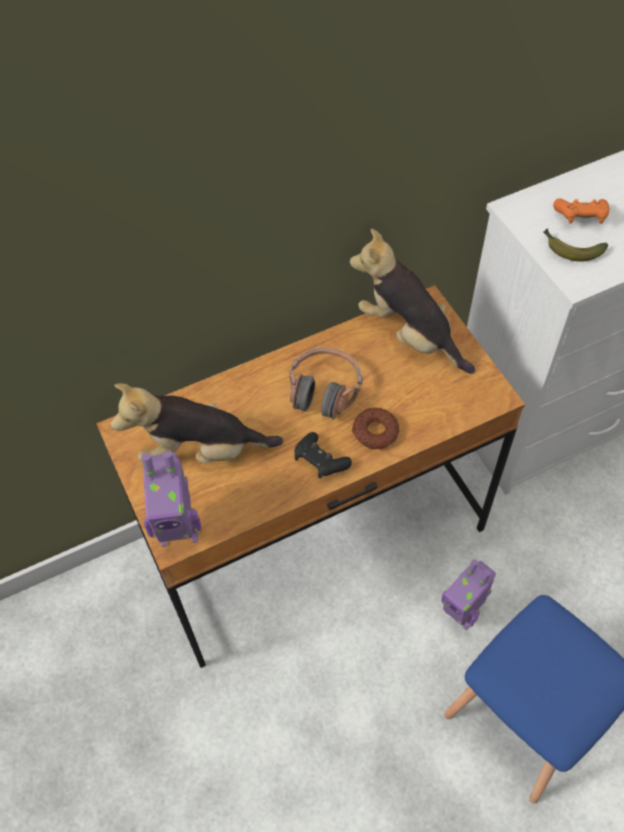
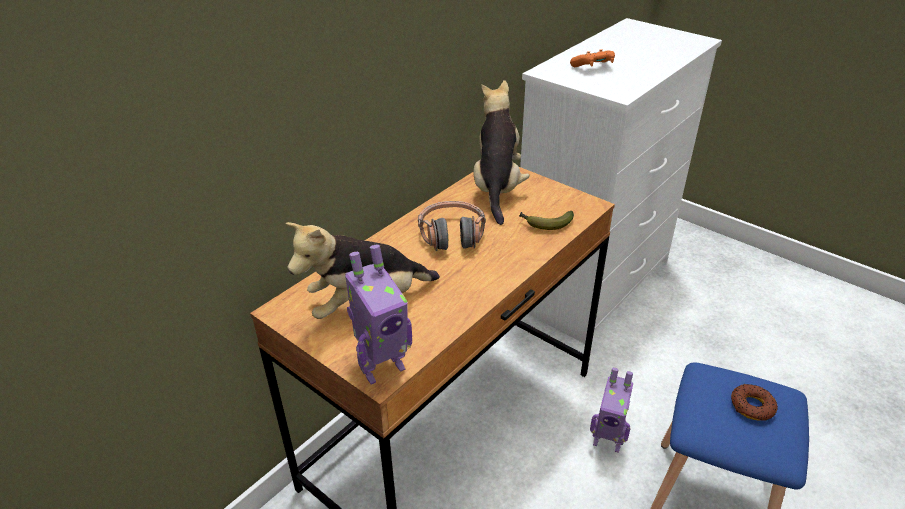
camera: 25 degrees left, 20 degrees down
(320, 462) = (481, 280): black game controller -> none
(375, 432) = (513, 249): donut -> donut (752, 406)
(409, 334) = (497, 187): plush toy -> plush toy turned 75 degrees clockwise
(570, 250) = (600, 82): banana -> banana (545, 224)

